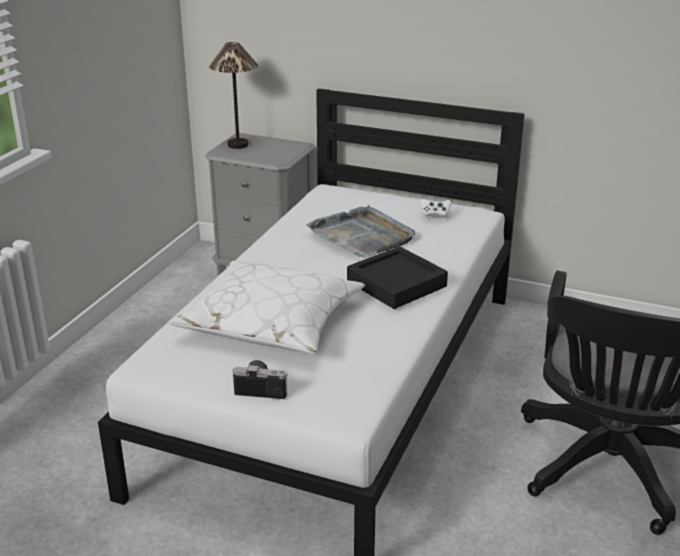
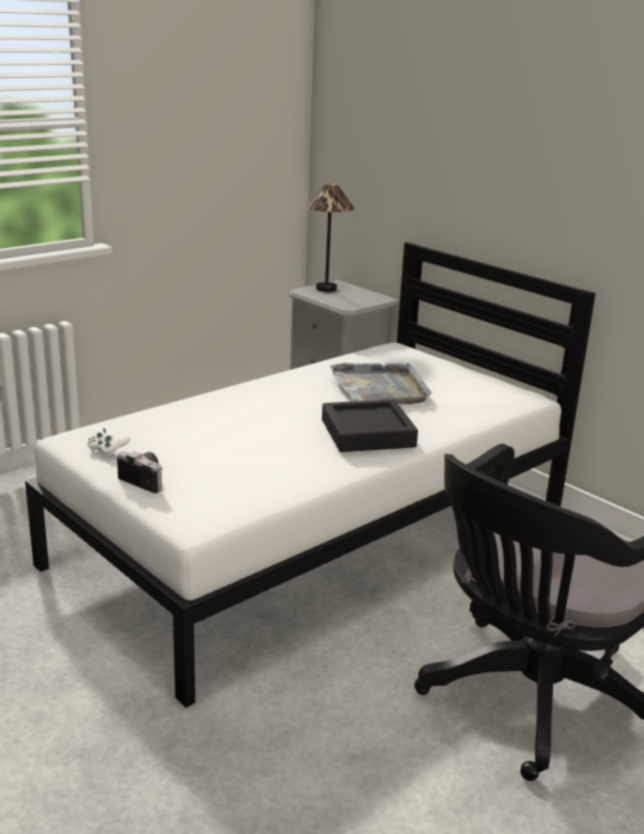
camera: 25 degrees right, 5 degrees down
(271, 322) = (216, 434): white pillow -> none
(434, 215) = (476, 387): white game controller -> white game controller (107, 450)

